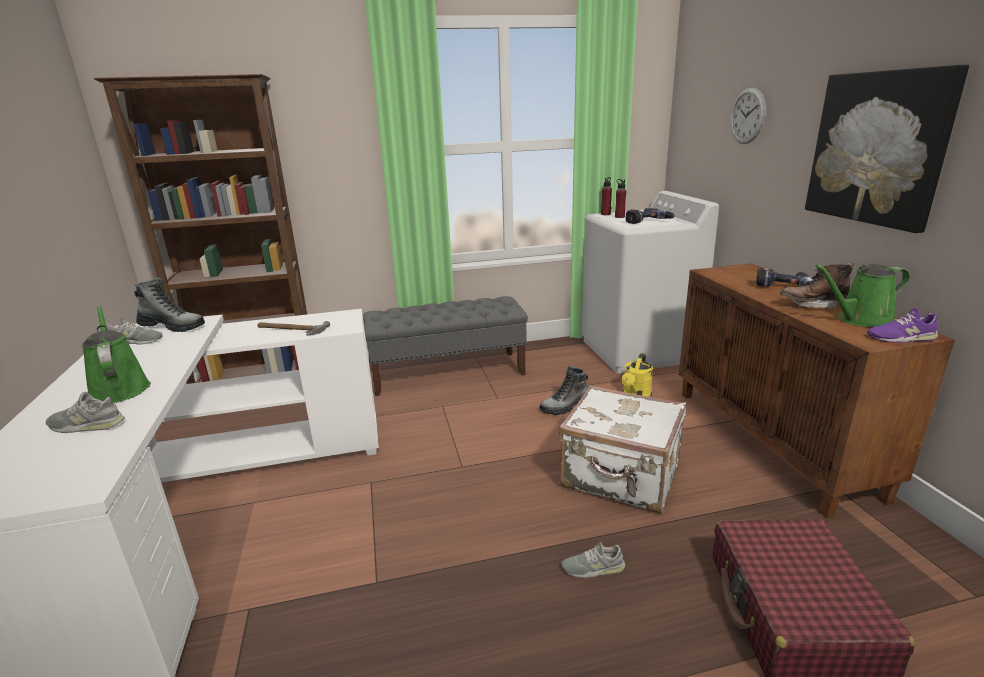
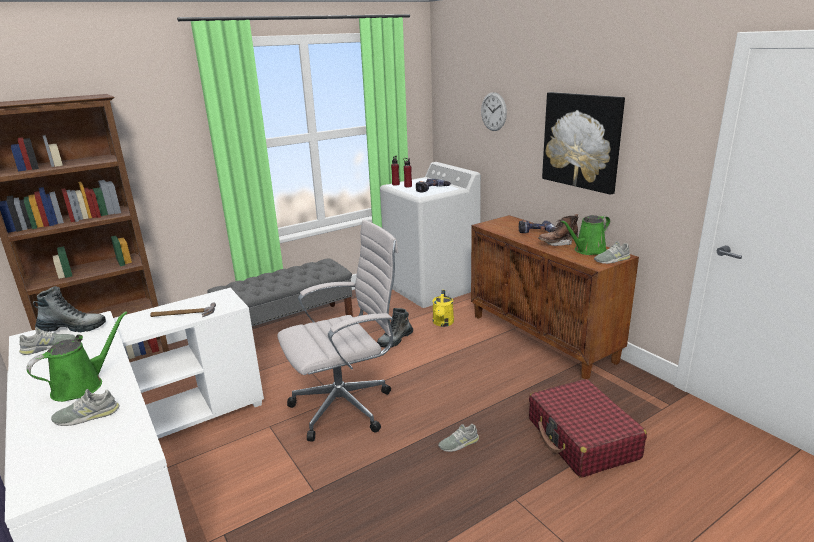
camera: 20 degrees left, 0 degrees up
(119, 388) = (82, 385): green watering can -> green watering can turned 90 degrees clockwise
(469, 479) = (346, 407): none -> white office chair
(621, 477) = (454, 382): white suitcase -> none
(901, 338) = (612, 260): purple shoe -> grey shoe

